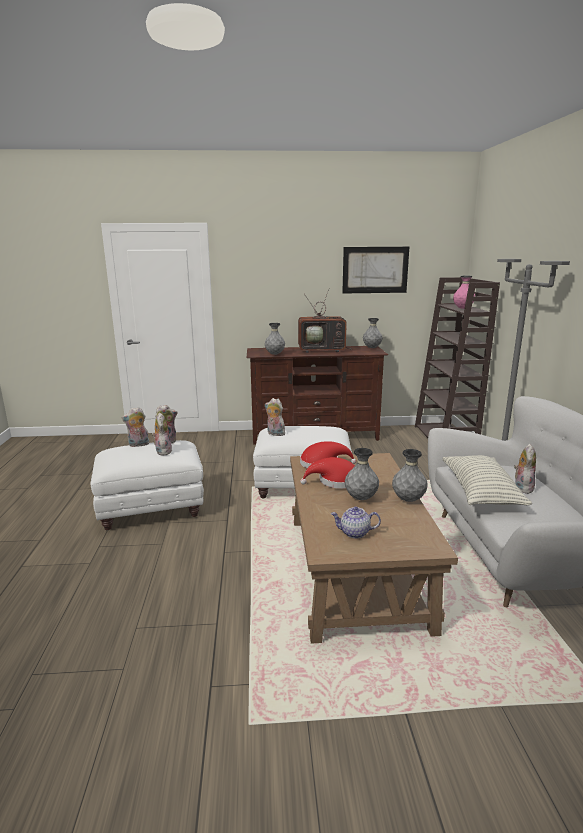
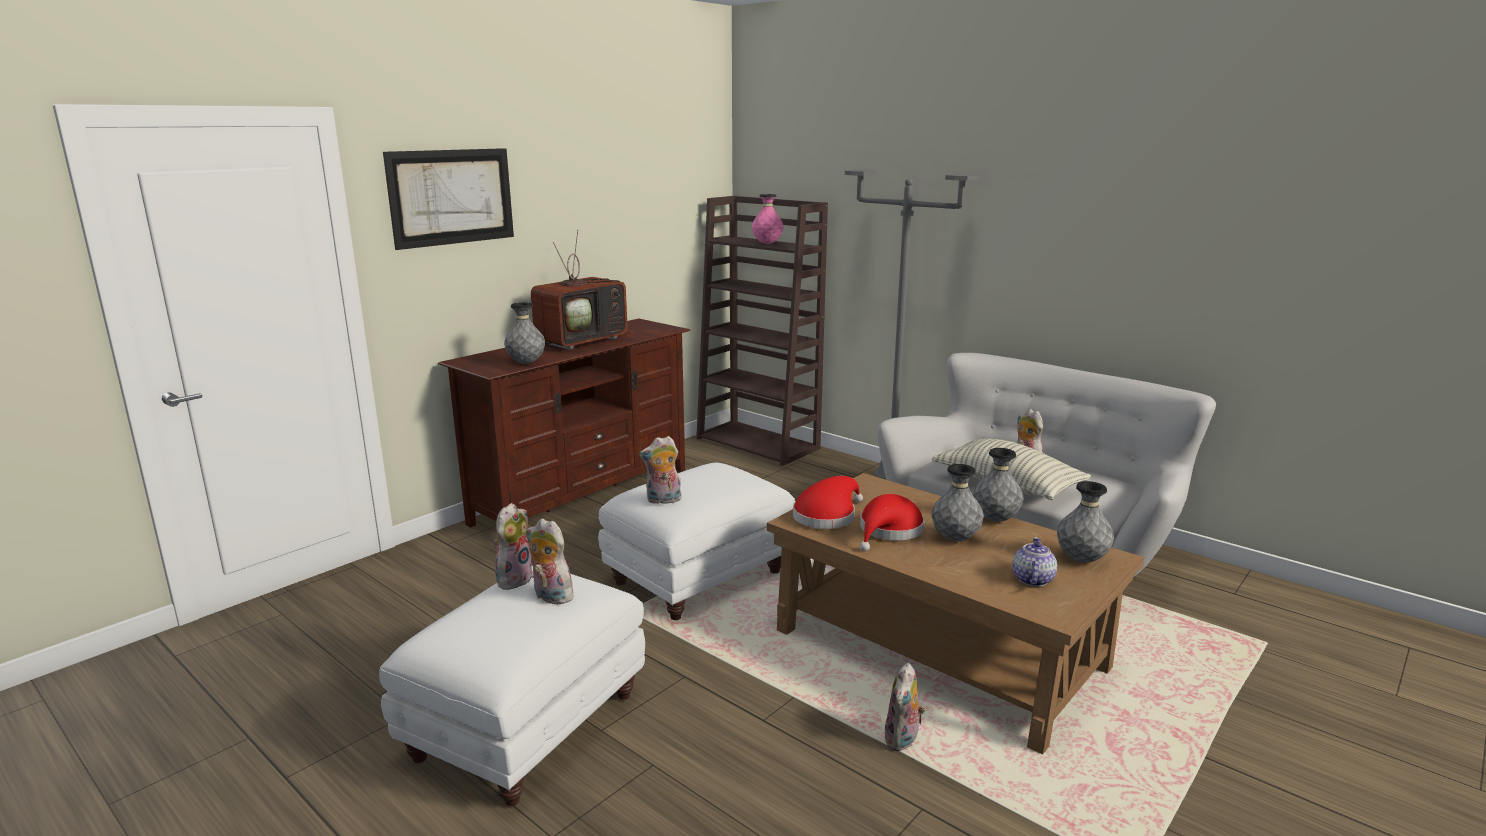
camera: 45 degrees left, 0 degrees up
(138, 445) = (475, 606): plush toy -> plush toy (903, 740)
(354, 533) = (1032, 579): teapot -> teapot turned 150 degrees clockwise
(372, 348) = (644, 323): grey vase -> grey vase (1081, 560)
(375, 270) = (623, 191): picture -> picture (452, 197)

